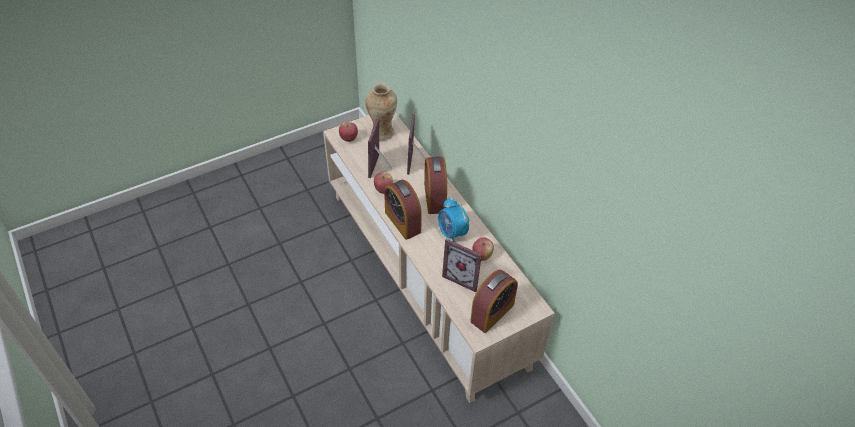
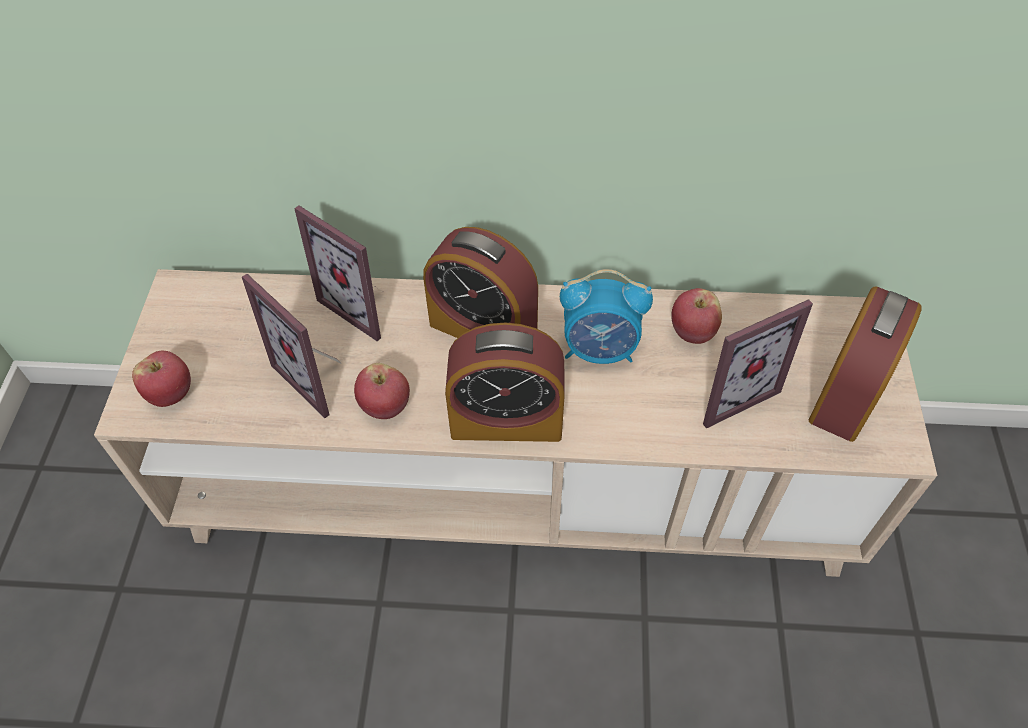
camera: 55 degrees left, 5 degrees up
(382, 132) = (217, 322): vase -> none
(492, 313) = (848, 392): alarm clock -> alarm clock turned 45 degrees clockwise

